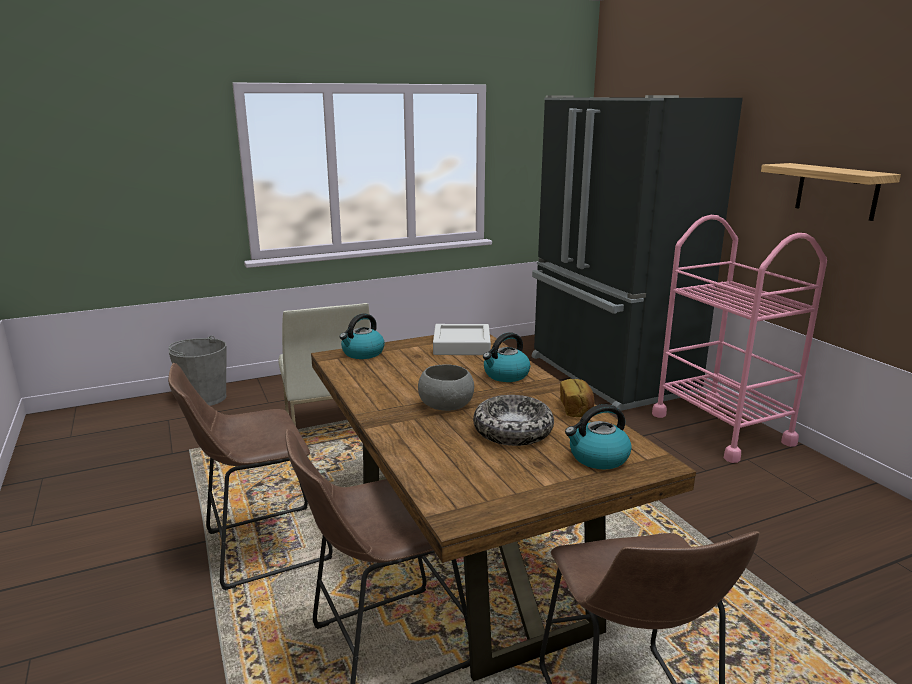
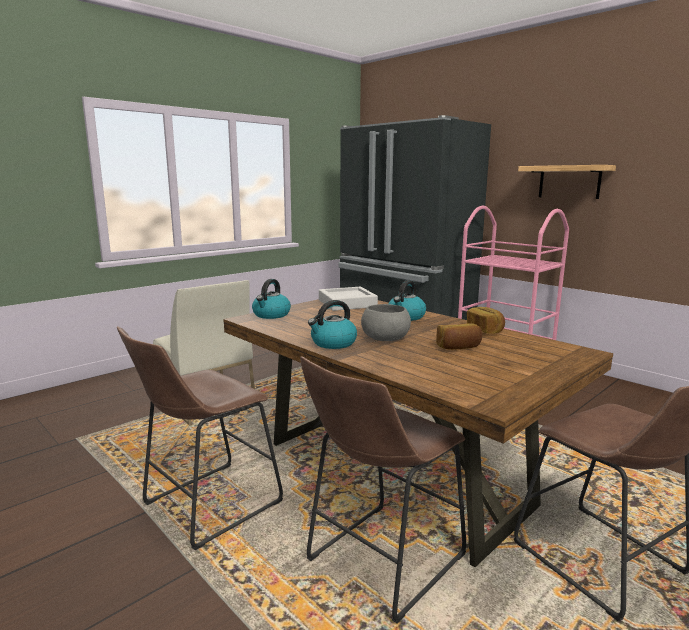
camera: 20 degrees left, 5 degrees down
(204, 398) = (64, 395): grey bucket -> none
(512, 431) = (458, 347): bowl -> bread
(598, 458) = (541, 354): kettle -> kettle (333, 343)

